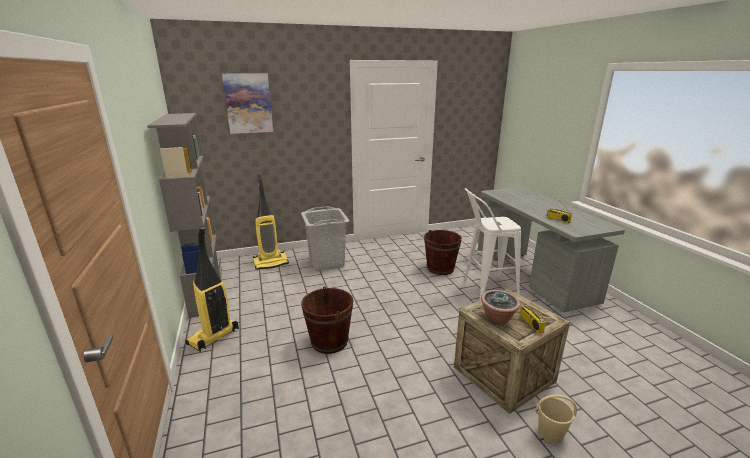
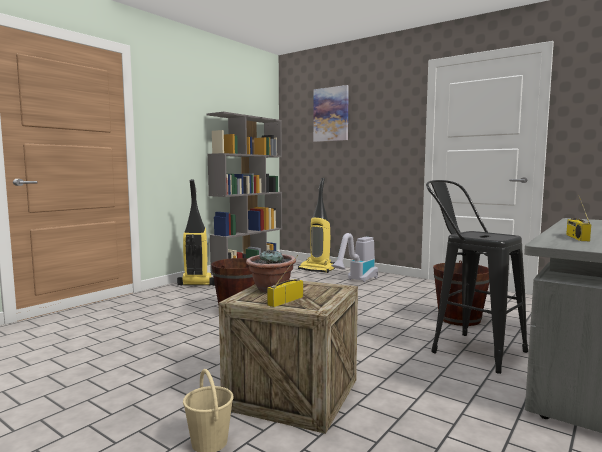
camera: 55 degrees right, 15 degrees down
(327, 262) = (357, 281): grey laundry basket -> vacuum cleaner
(484, 288) = (469, 349): white stool -> black stool

